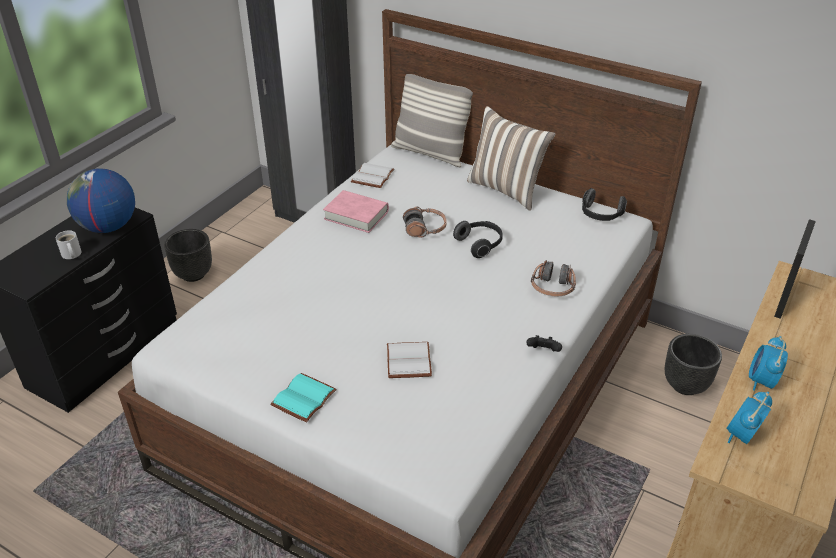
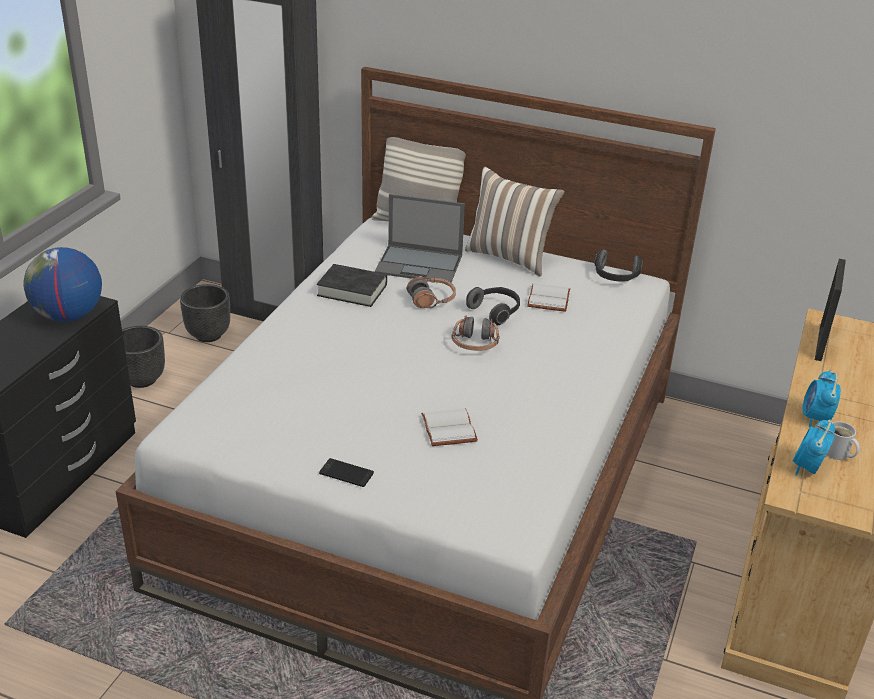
camera: 10 degrees left, 5 degrees down
(71, 255) = (33, 347): white mug -> white mug (837, 453)
(304, 399) = (346, 473): turquoise book -> phone
(356, 215) = (352, 290): pink book -> black book
(373, 177) = (361, 251): white book -> white book (550, 299)
(423, 193) = (420, 264): none -> laptop
(543, 352) = (588, 411): black game controller -> none
(552, 287) = (582, 349): headphones -> headphones (475, 344)
(684, 385) = (715, 457): black planter -> black planter (208, 335)

